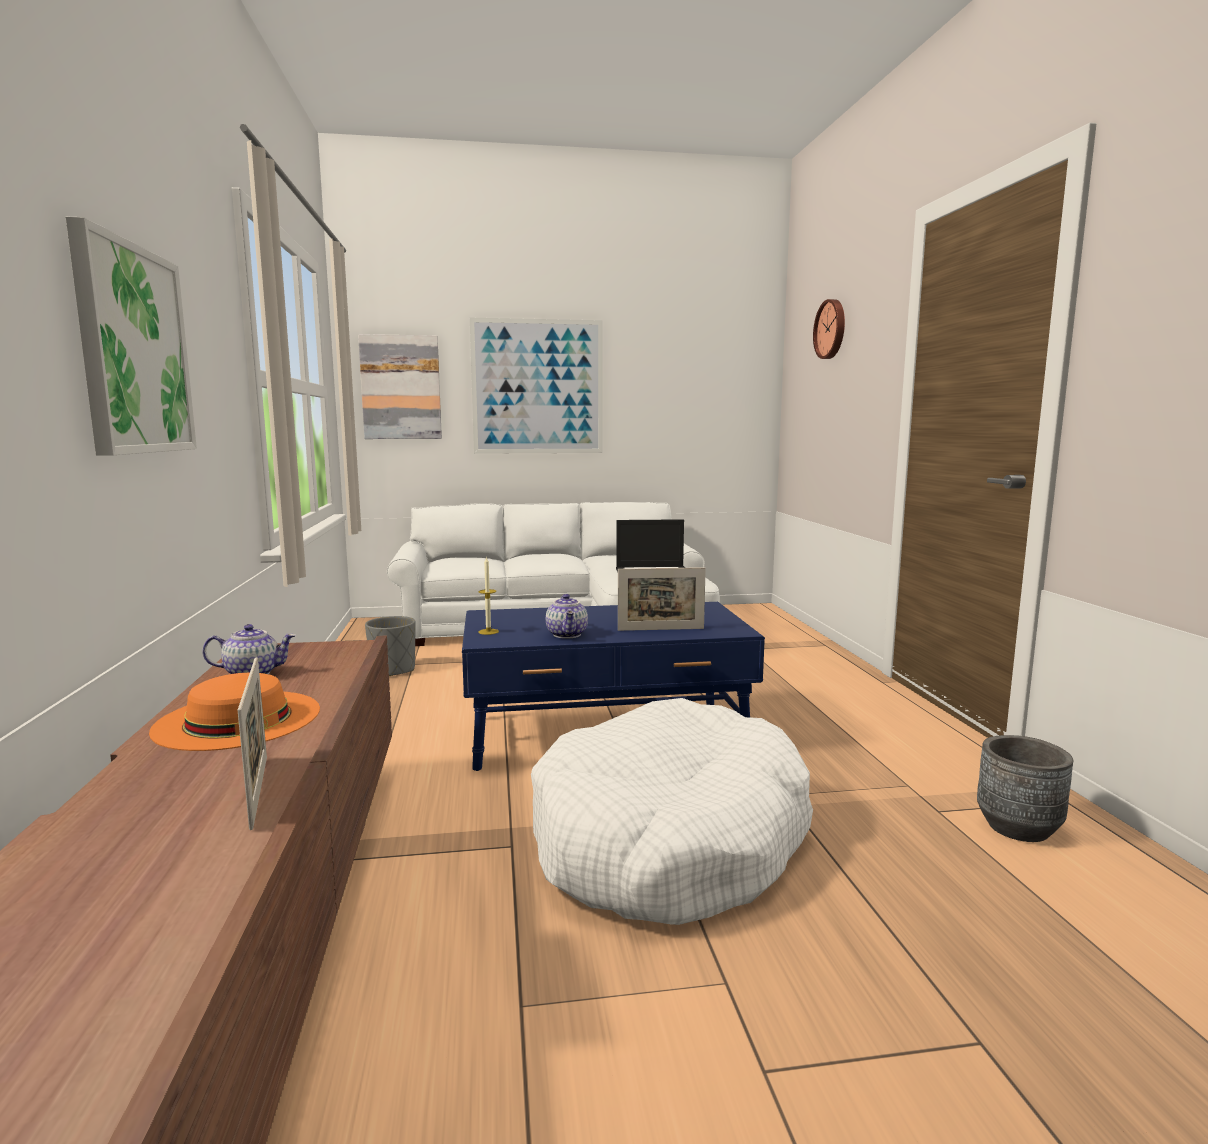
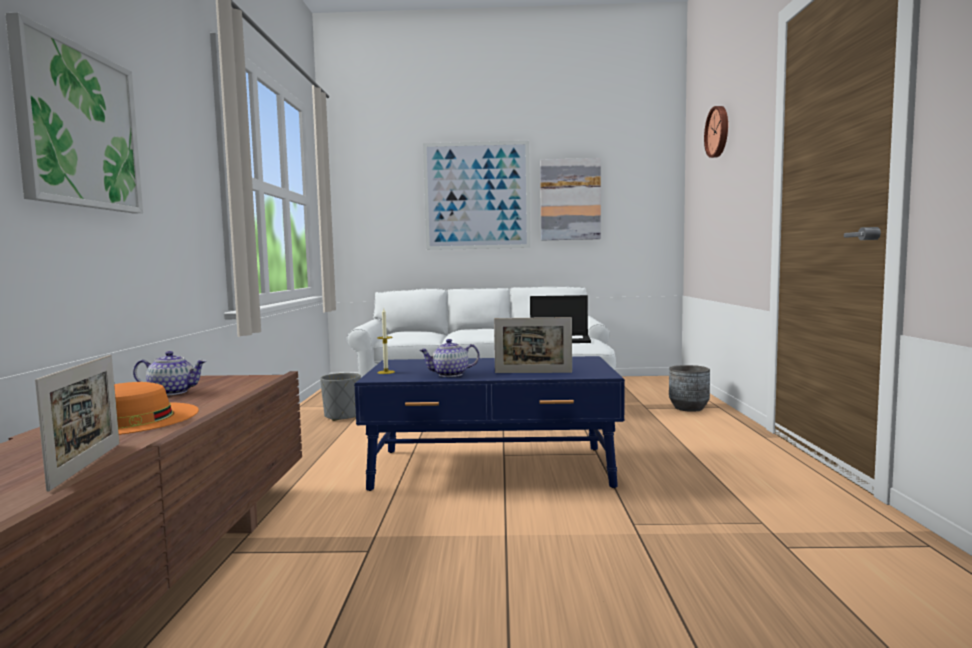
camera: 10 degrees right, 5 degrees down
(401, 387) = (370, 199): picture -> picture (570, 199)
(568, 634) = (450, 375): teapot -> teapot turned 75 degrees clockwise
(669, 840) = (510, 555): white dog bed -> none
(1018, 827) = (870, 567): grey planter -> grey planter (688, 408)

